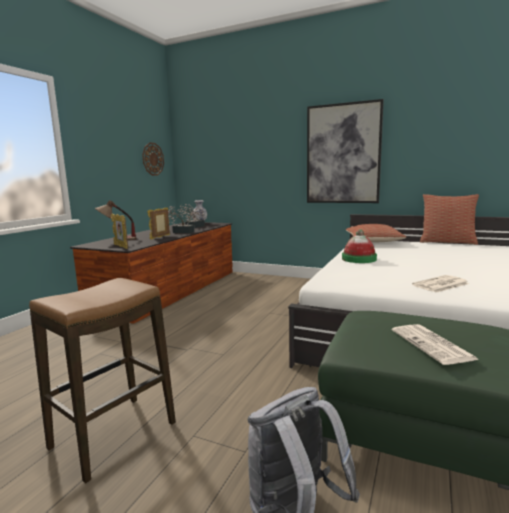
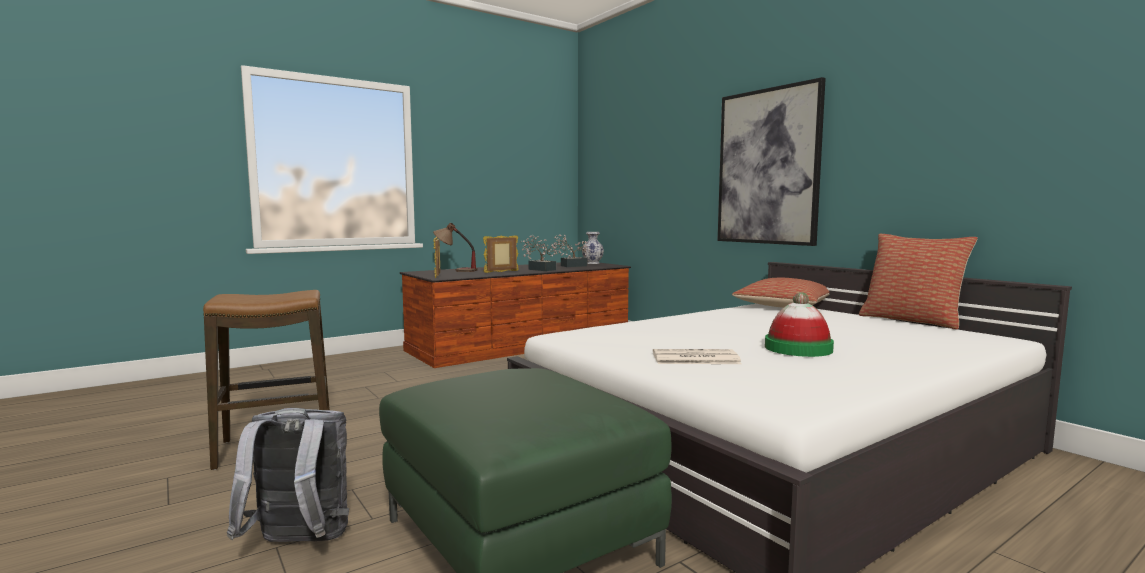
camera: 30 degrees right, 5 degrees down
(153, 159) = (543, 176): wall clock -> none
(359, 259) = (685, 321): hat -> hat (798, 348)
(433, 345) = (492, 400): newspaper -> none

